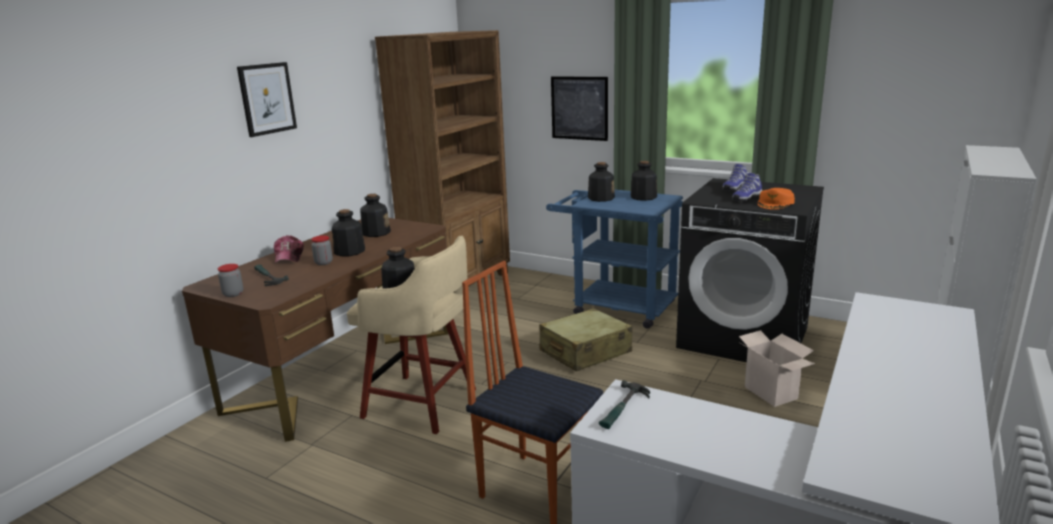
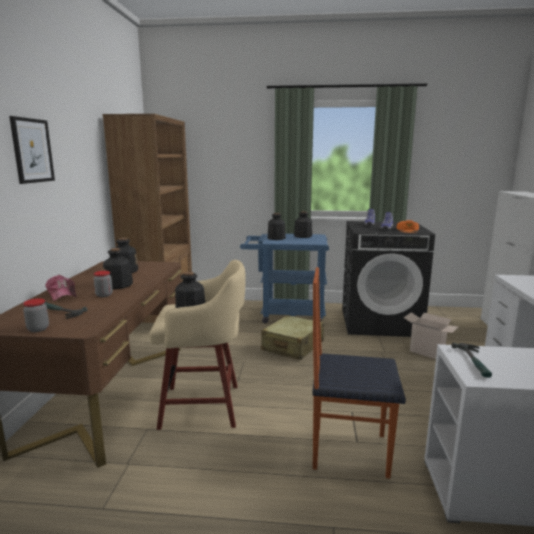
camera: 25 degrees left, 5 degrees down
(579, 108) = (245, 179): picture -> none

